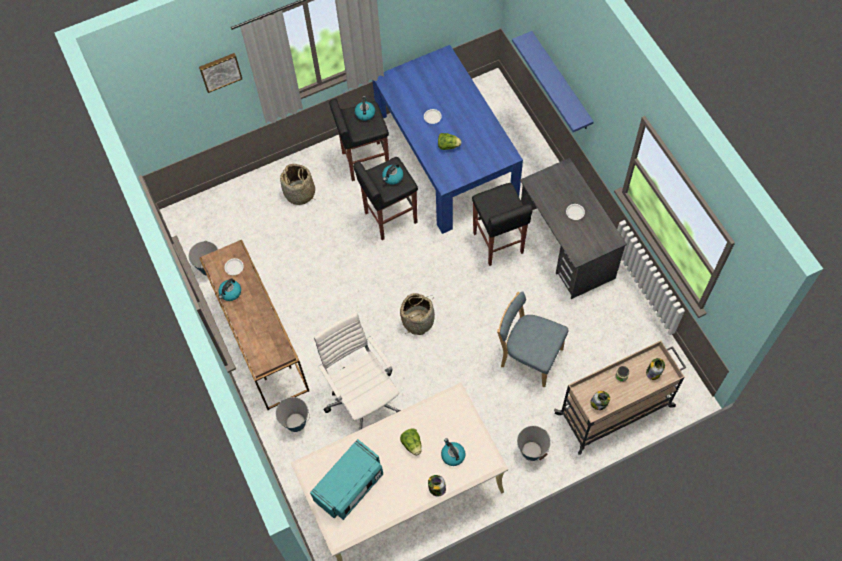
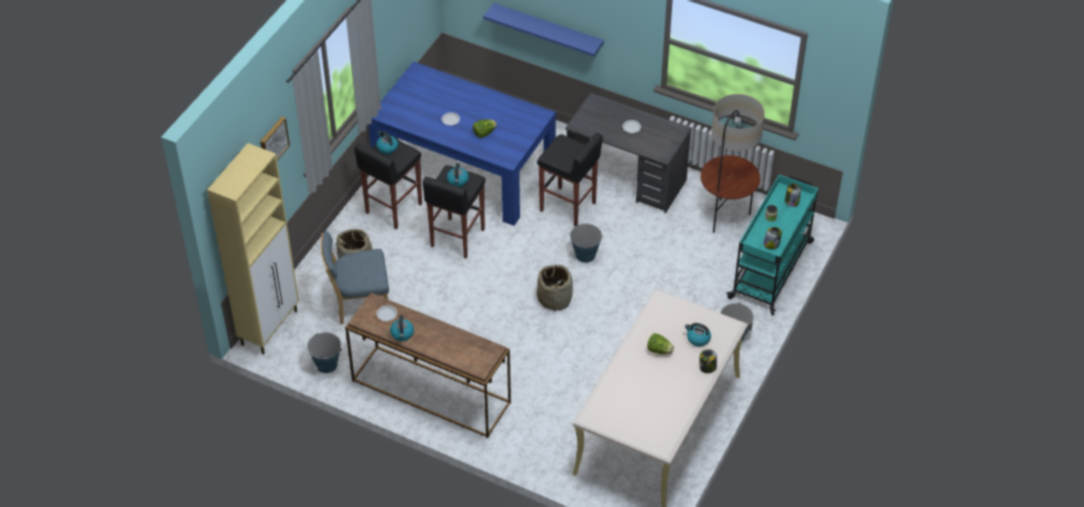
camera: 40 degrees left, 15 degrees down
(197, 209) = (270, 327): none -> beige cabinet
(295, 422) = (521, 432): bucket -> bucket (585, 255)
(350, 486) = (638, 407): turquoise microwave -> none
(363, 398) = (562, 380): white office chair -> none
(528, 356) = (669, 272): blue chair -> blue chair (359, 304)
(616, 410) = (771, 269): beige cart -> turquoise cart
(618, 335) = (725, 218): none -> floor lamp

